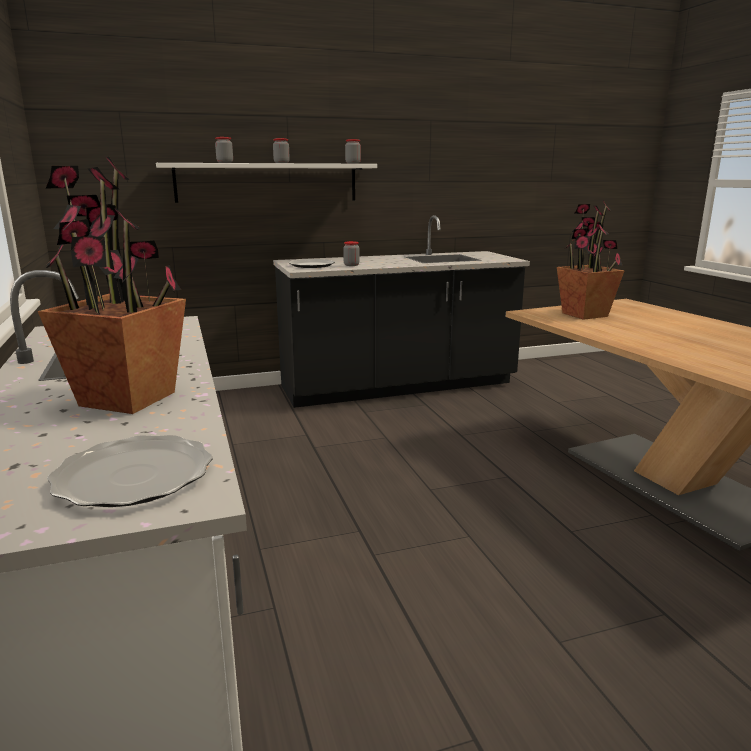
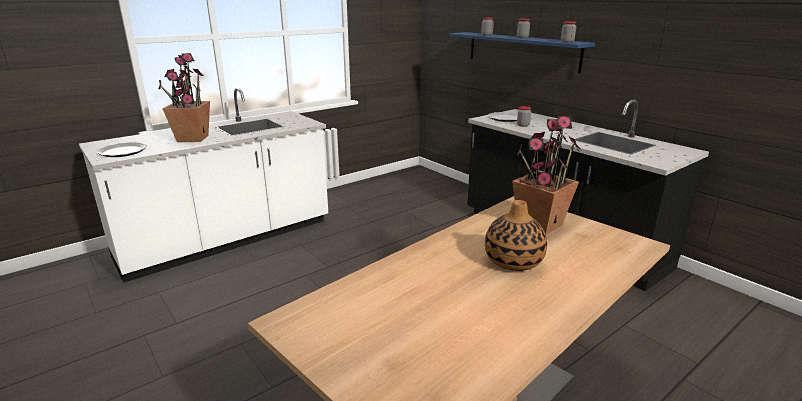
camera: 70 degrees right, 5 degrees up
(267, 182) = (521, 51): white shelf -> blue shelf
(665, 330) = (513, 261): none -> vase

